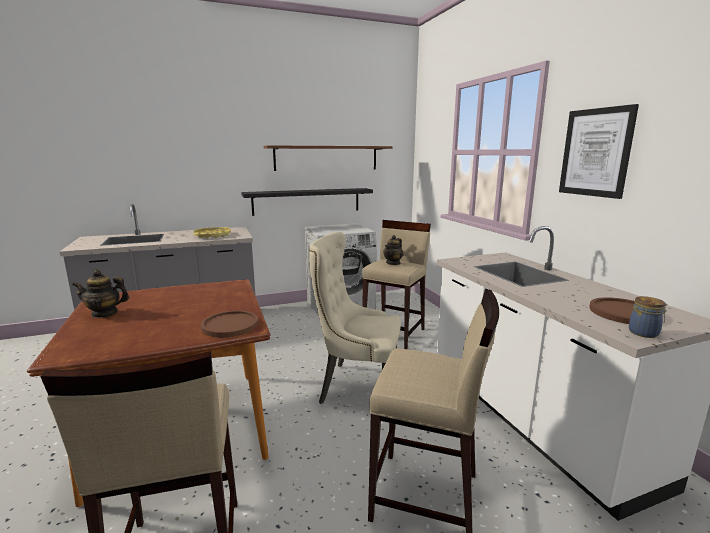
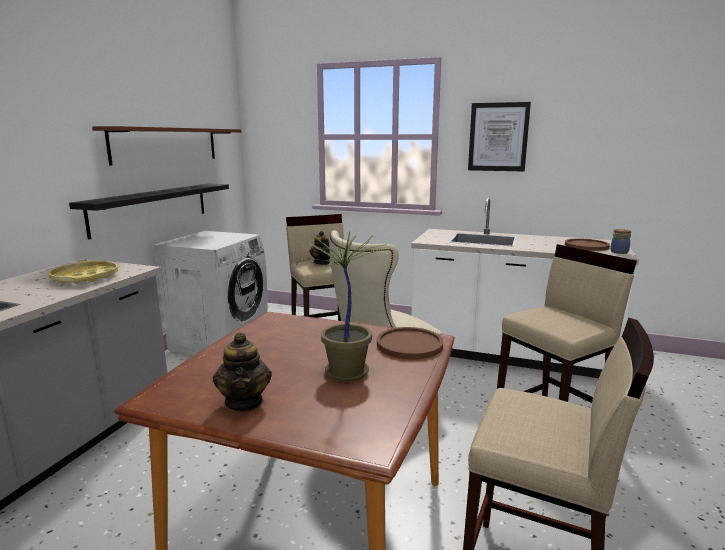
camera: 50 degrees left, 0 degrees up
(104, 313) = (245, 402): teapot -> teapot turned 45 degrees counterclockwise
(161, 322) = (345, 373): none -> potted plant

